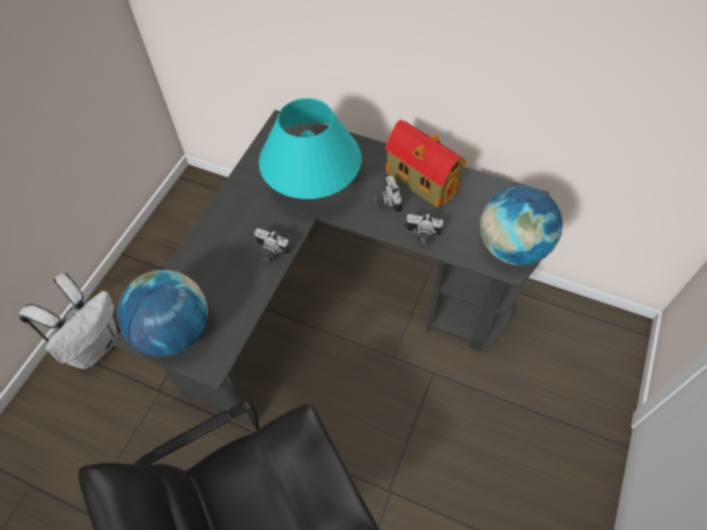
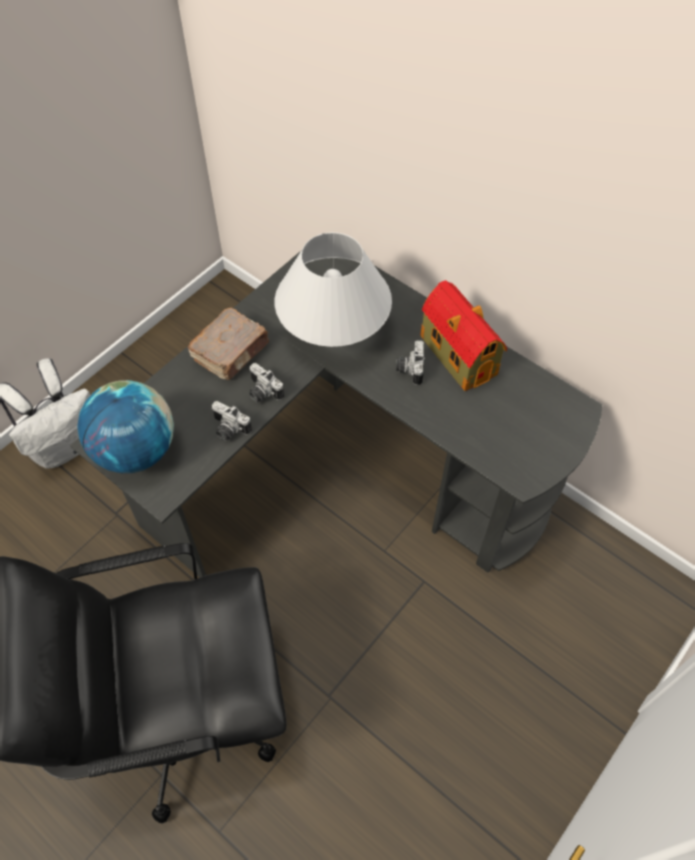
camera: 15 degrees right, 0 degrees up
(232, 224) = (231, 352): none -> brown book
(313, 187) = (333, 332): turquoise table lamp -> white table lamp
(422, 236) = (434, 418): camera -> camera (228, 430)
(512, 247) = (533, 457): globe -> none

